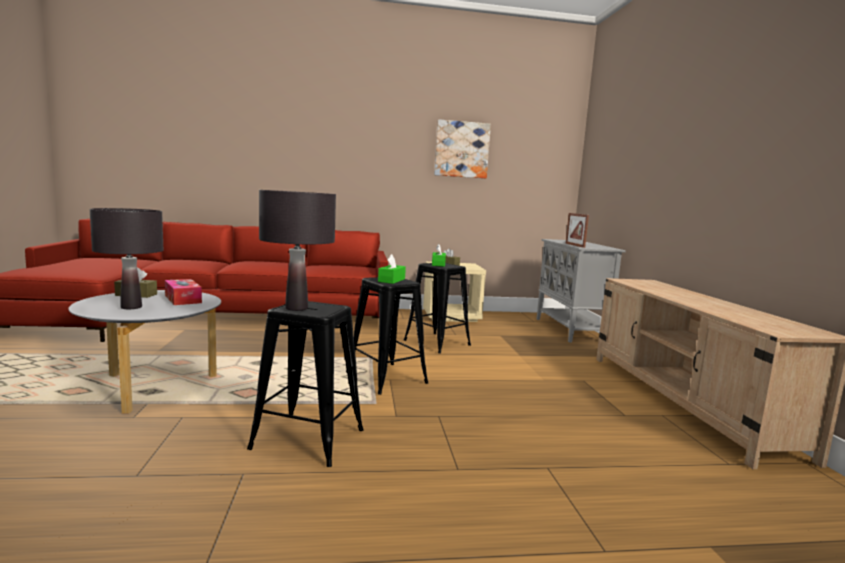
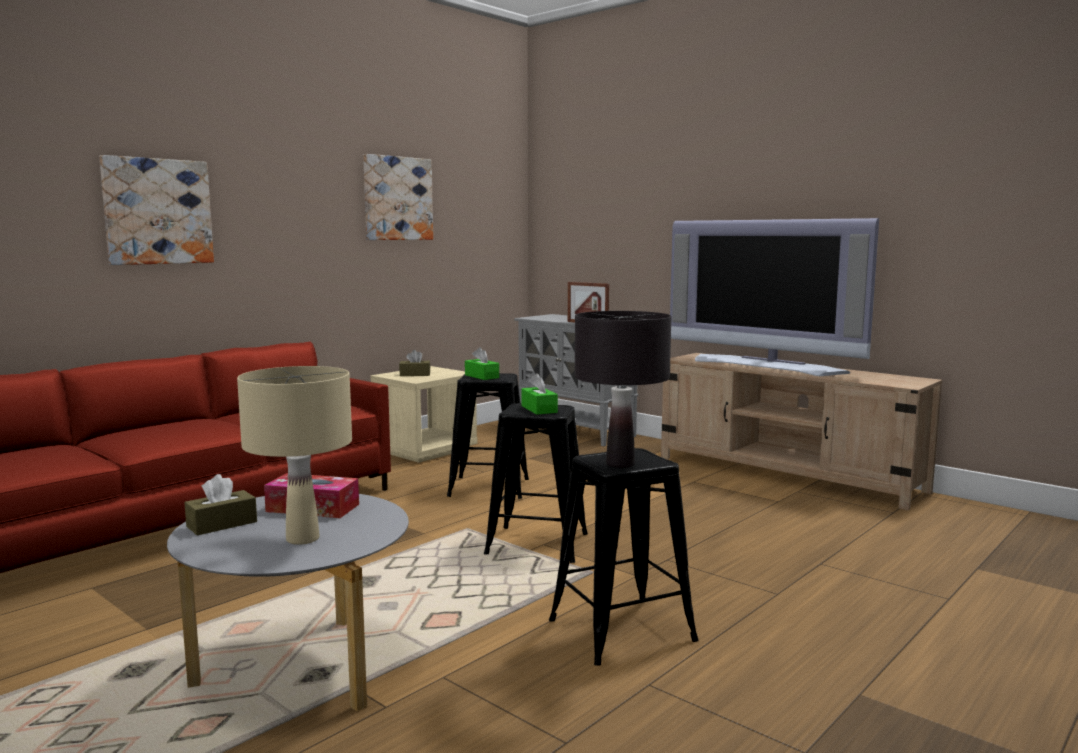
camera: 40 degrees left, 0 degrees up
(131, 307) = (303, 539): black table lamp -> beige table lamp
(300, 150) = (157, 211): none -> picture
(682, 295) = (766, 365): none -> television

